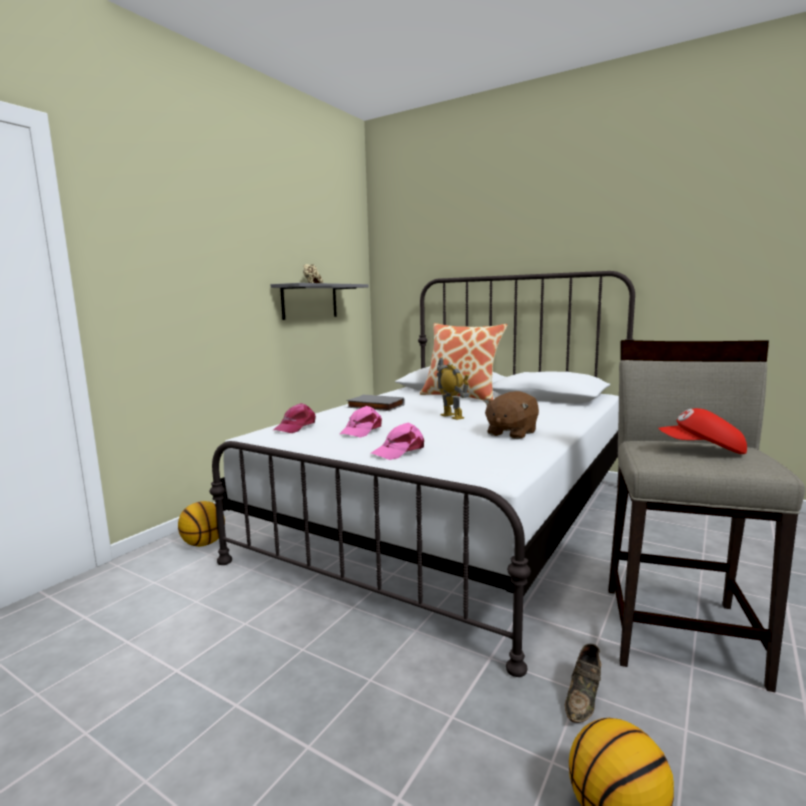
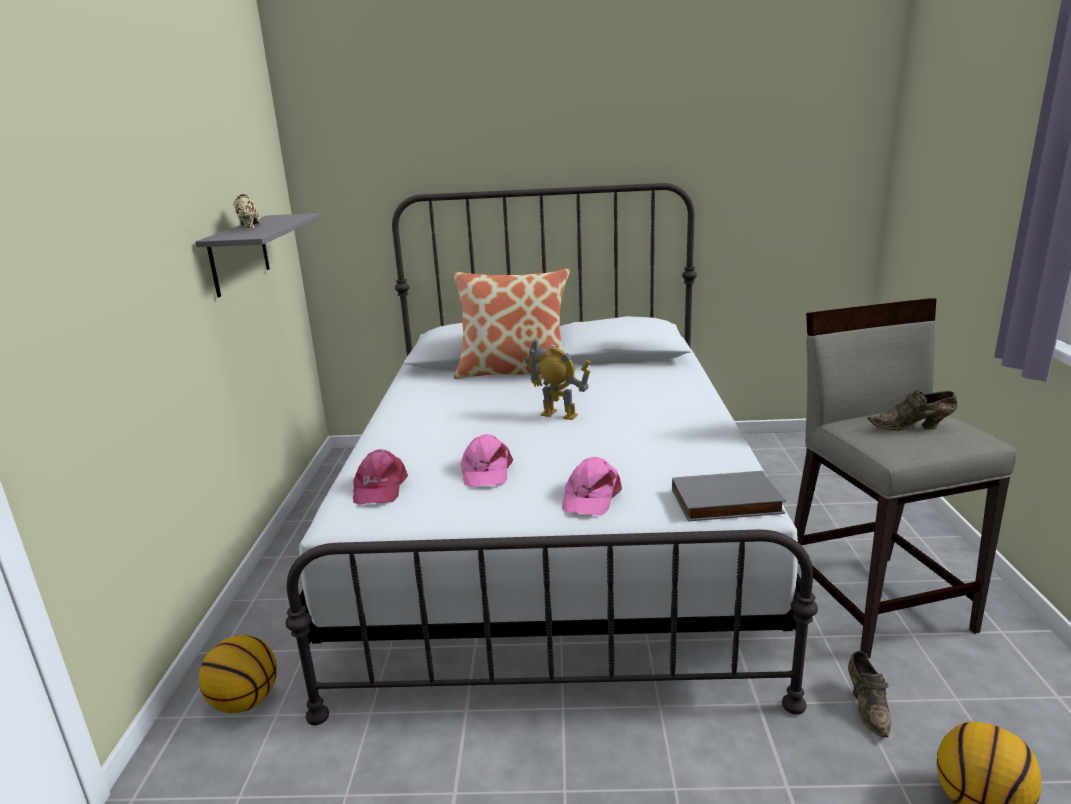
camera: 30 degrees left, 10 degrees up
(374, 406) = (428, 417): grey book -> grey book (726, 503)
(511, 433) = (666, 430): brown plush toy -> none
(702, 451) = (913, 427): red cap -> brown shoe

